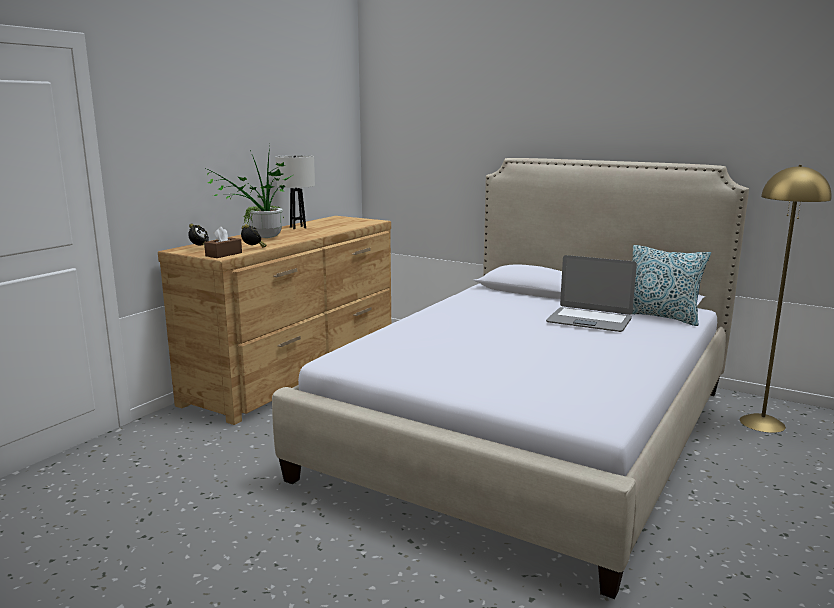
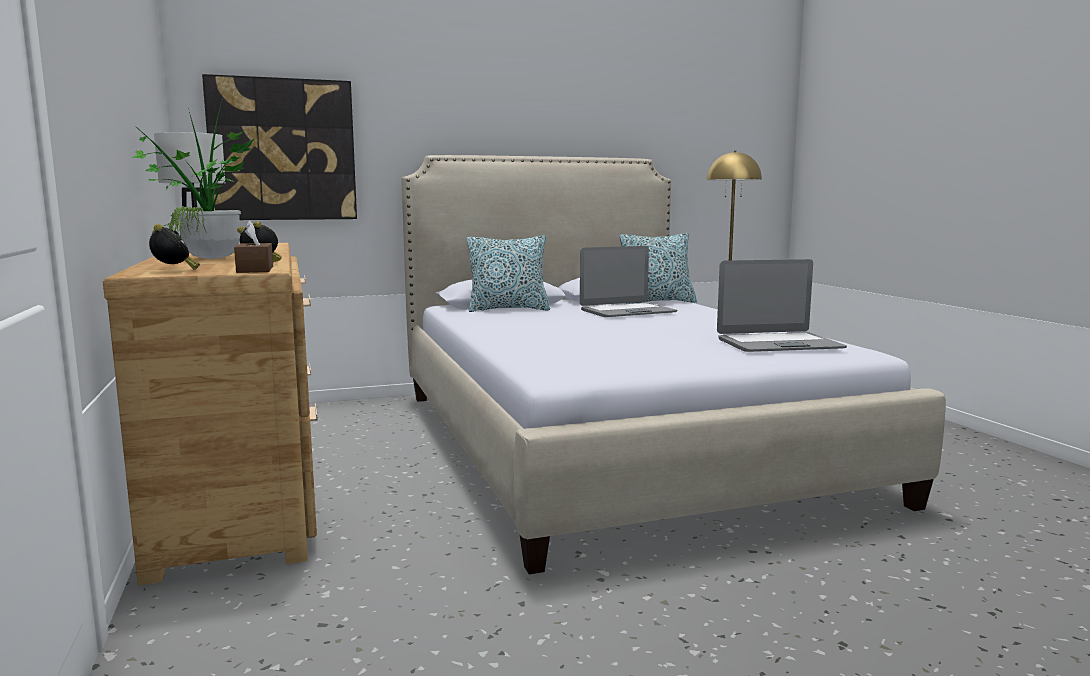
camera: 50 degrees left, 5 degrees down
(419, 151) = (283, 150): none -> picture
(516, 296) = (508, 309): none -> pillow
(559, 388) = (778, 344): none -> laptop

